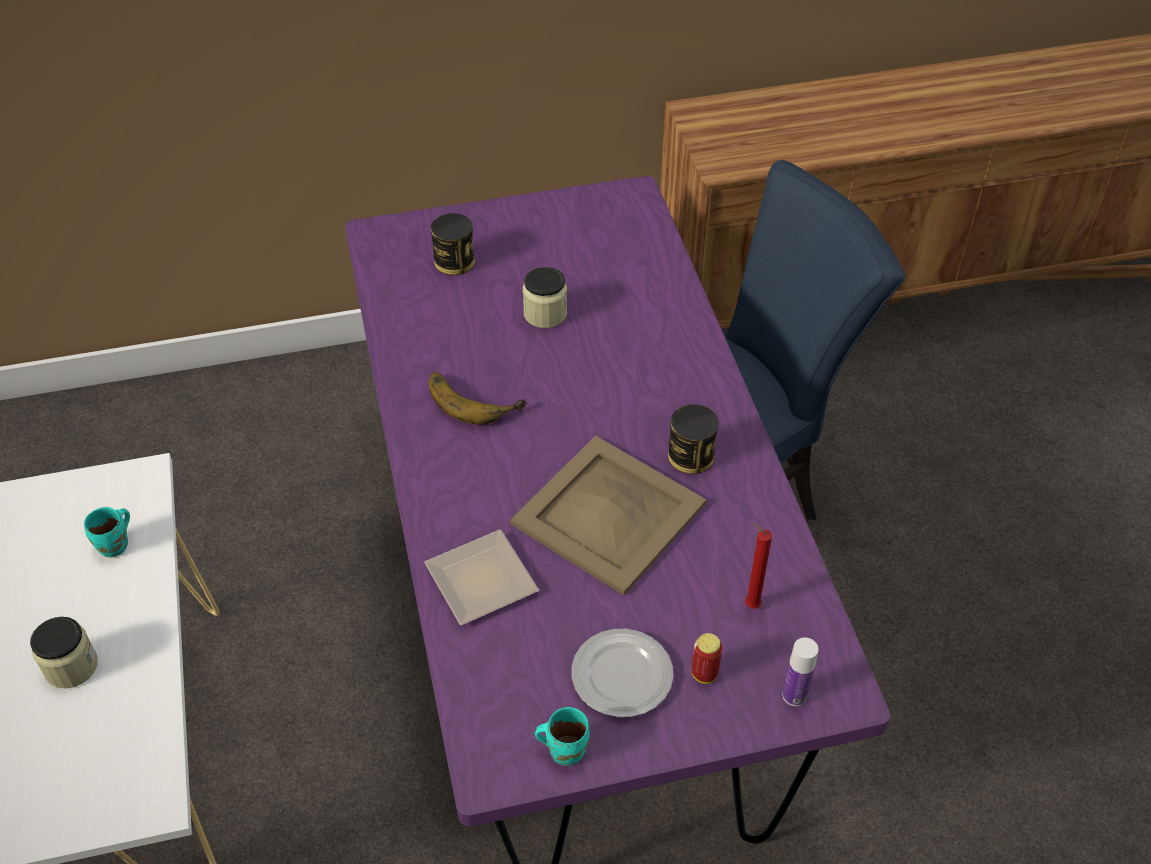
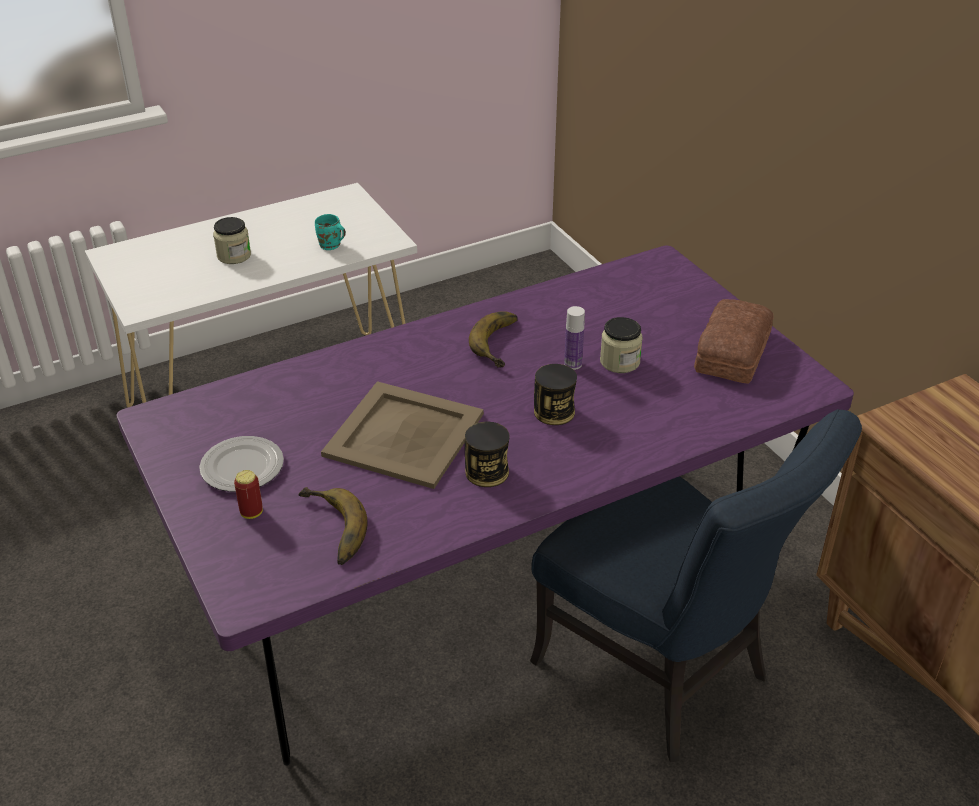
camera: 75 degrees right, 10 degrees down
(454, 261) = (655, 304): can -> can (554, 412)
(485, 581) = (317, 384): plate -> none
(560, 232) = (730, 351): none -> bread
(565, 748) = (173, 449): turquoise mug -> none
(749, 604) = (328, 530): red candle -> banana
(794, 695) = (238, 570): bottle -> bottle (573, 364)

